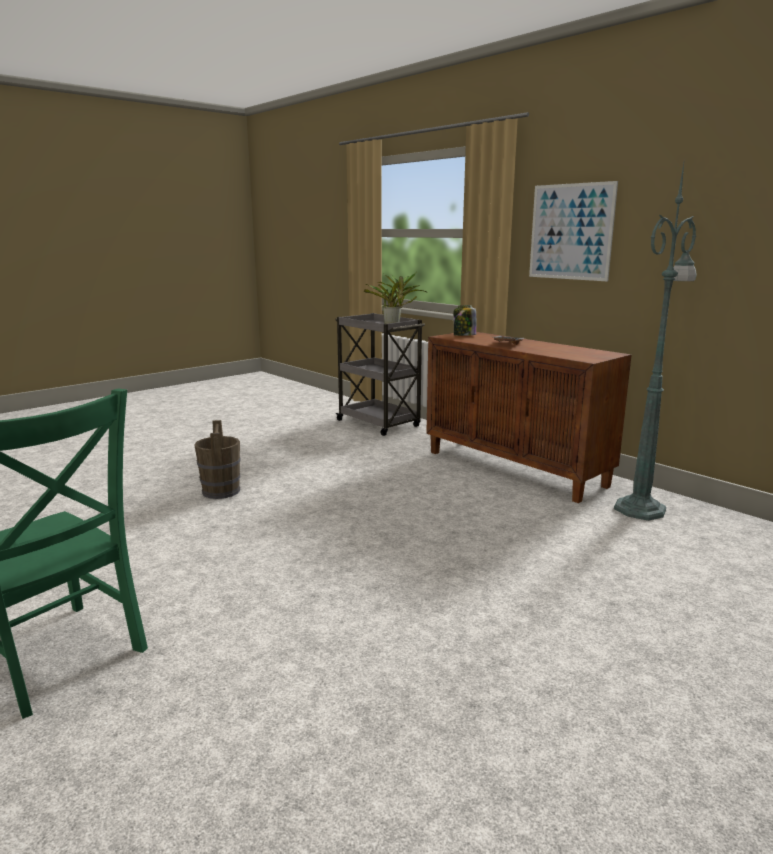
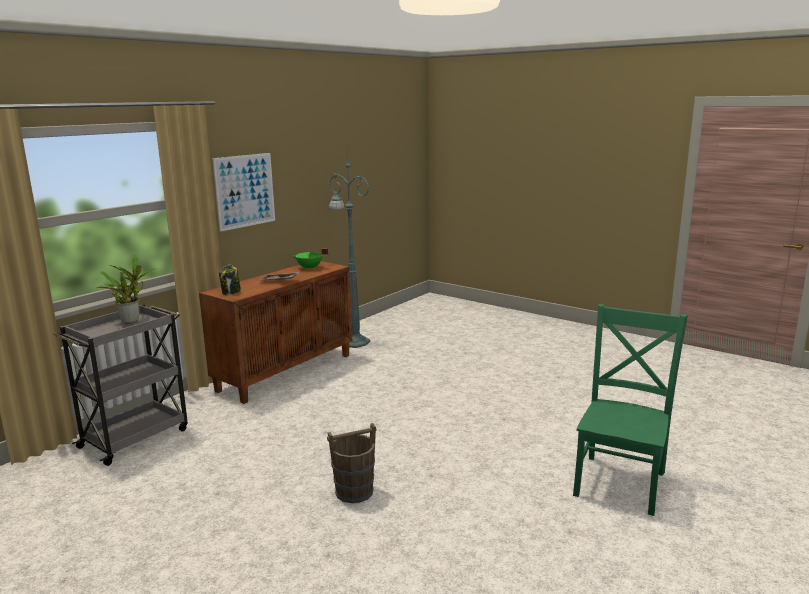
camera: 100 degrees left, 0 degrees up
(577, 352) = (309, 268): none -> green cooking pot

